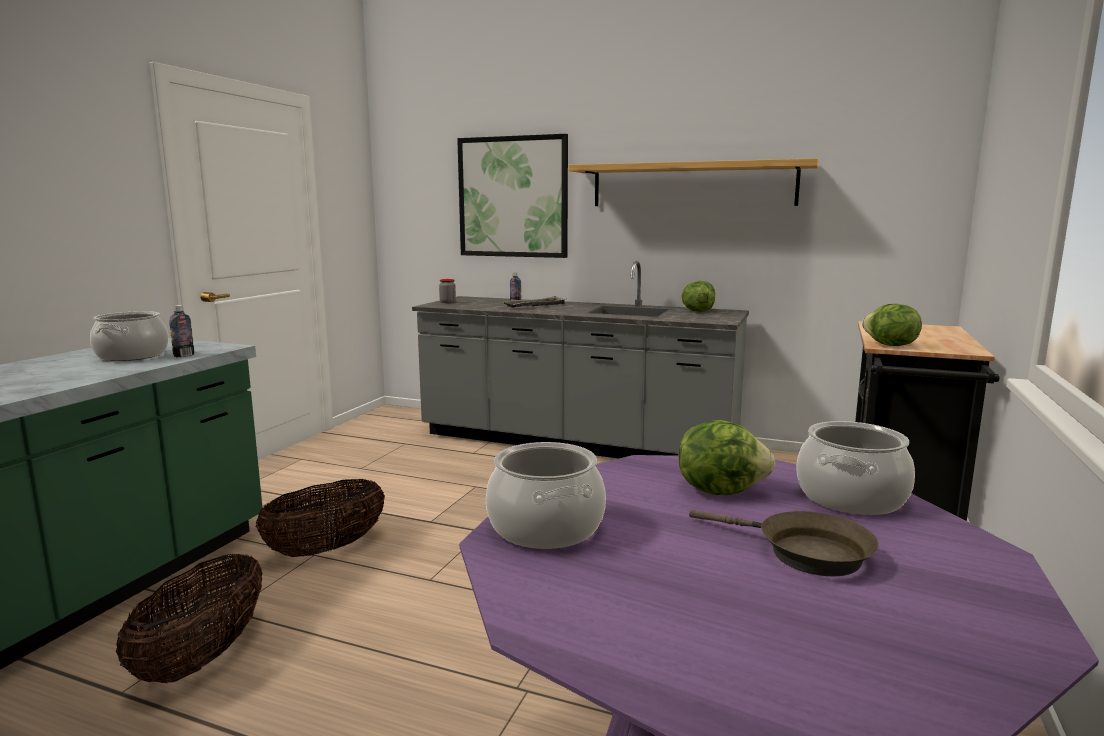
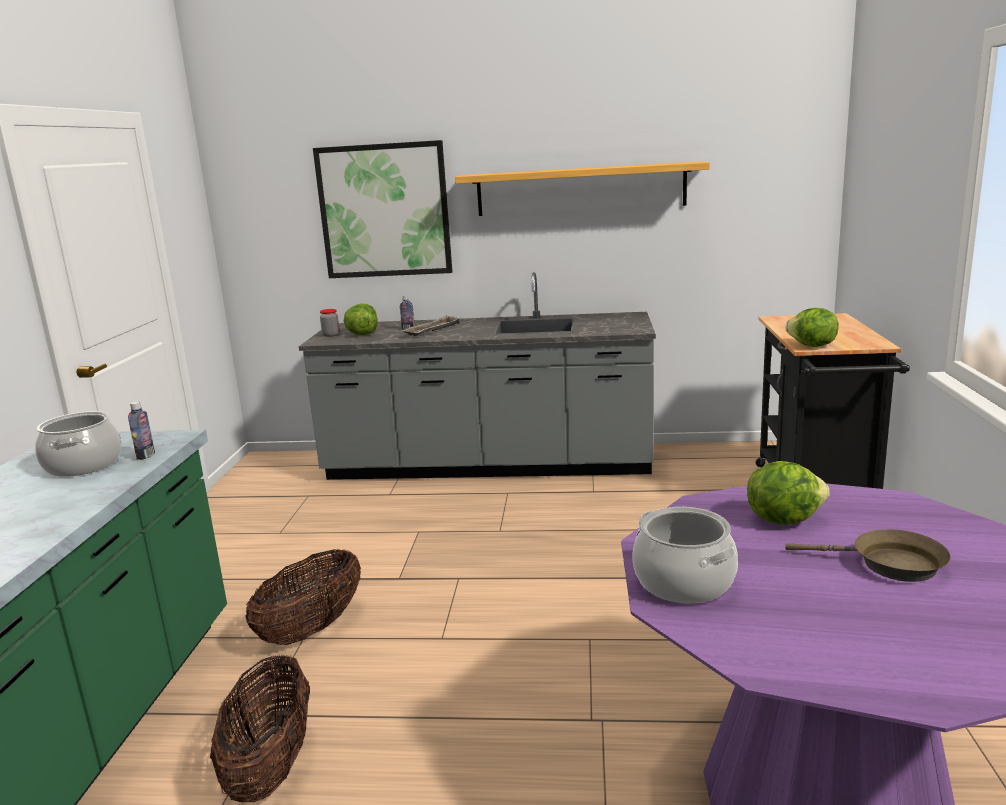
camera: 15 degrees left, 5 degrees up
(697, 311) = (601, 318): lettuce -> lettuce (362, 334)
(850, 497) = (881, 507): cooking pot -> none

